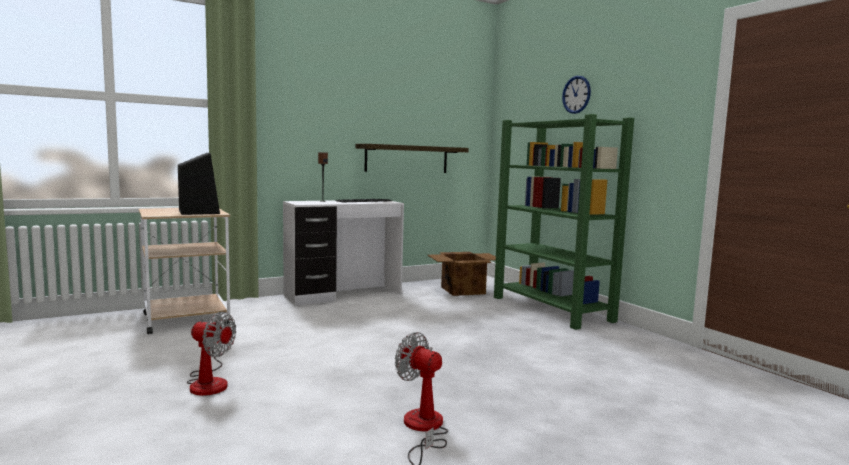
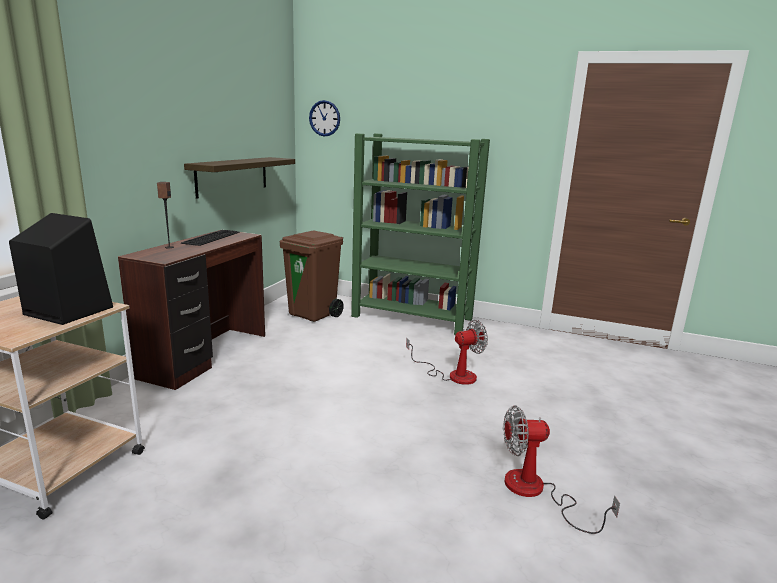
camera: 40 degrees left, 10 degrees up
(209, 382) = (274, 548): fan -> fan (453, 375)
(344, 295) = (207, 356): white desk -> brown desk
(463, 290) = (313, 314): cardboard box -> brown trash can
(576, 94) = (417, 107): wall clock -> wall clock (324, 118)

